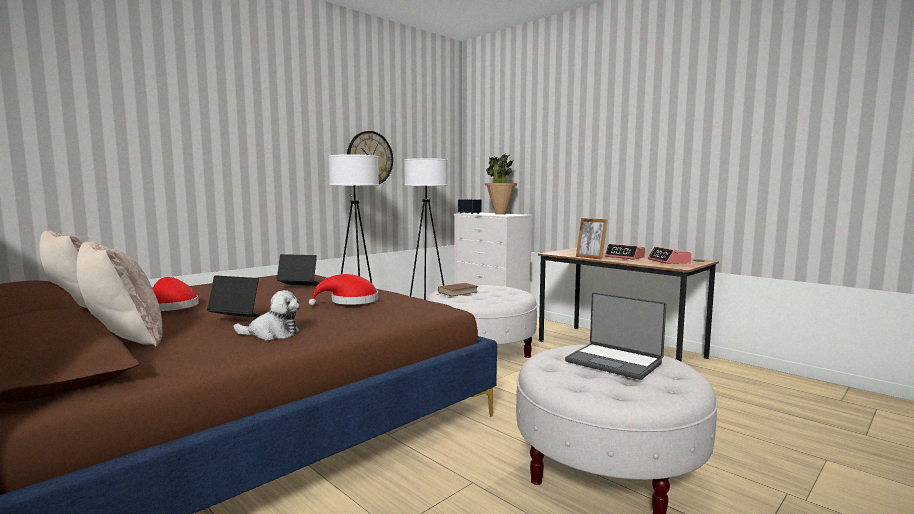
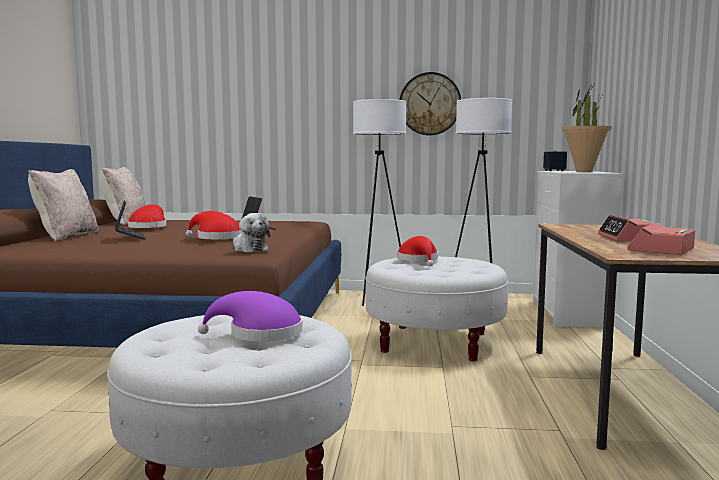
camera: 50 degrees right, 0 degrees up
(272, 334) = (107, 246): plush toy -> plush toy (249, 249)
(457, 292) = (419, 260): brown book -> red hat
(590, 257) = (571, 233): picture frame -> none
(614, 362) = (259, 334): laptop -> purple hat

